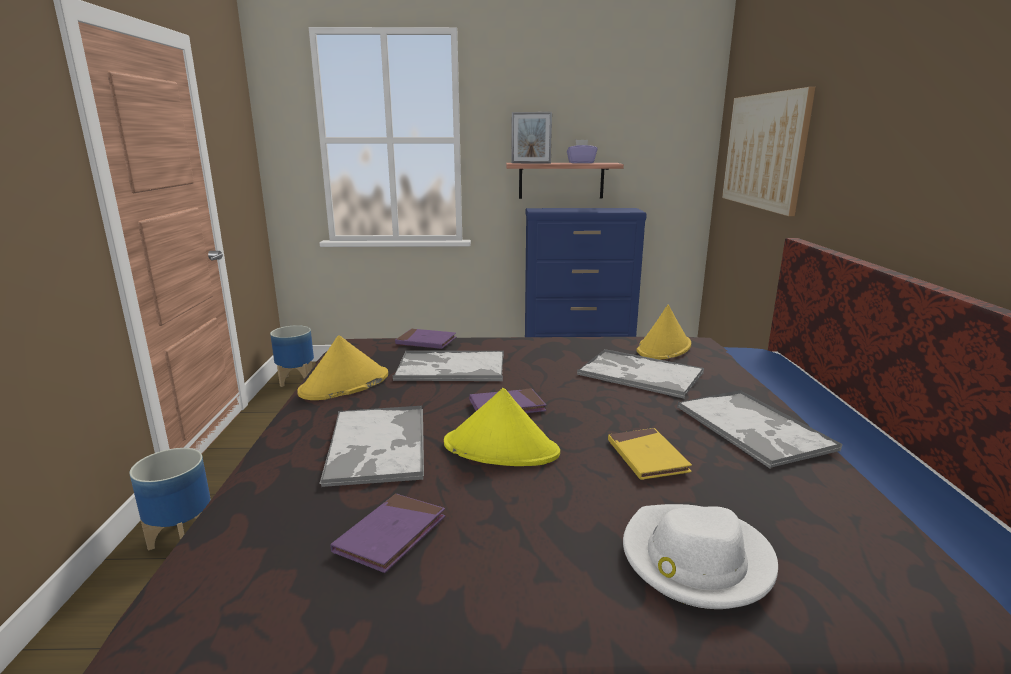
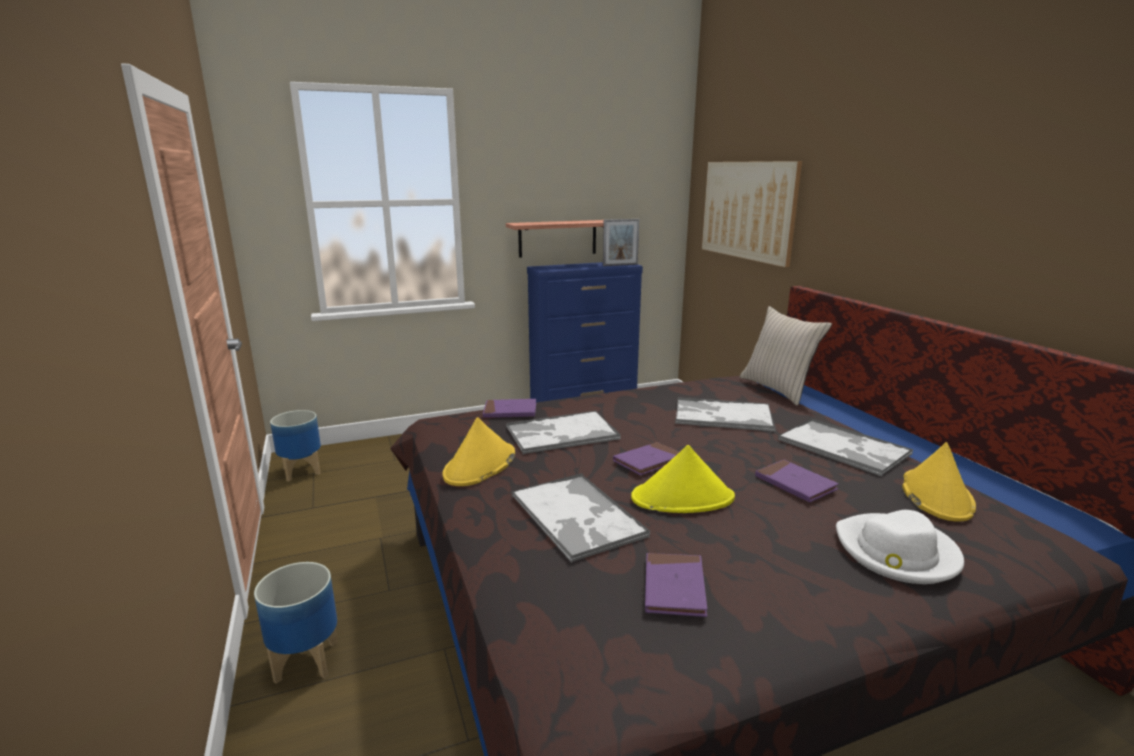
camera: 20 degrees left, 0 degrees up
(531, 163) = (533, 223): picture frame -> picture frame (620, 265)
(581, 163) = (578, 221): purple tissue box -> none
(647, 457) = (795, 484): yellow book -> purple book
(664, 348) = (718, 390): yellow hat -> yellow hat (936, 495)
(739, 356) = (778, 389): none -> beige pillow

